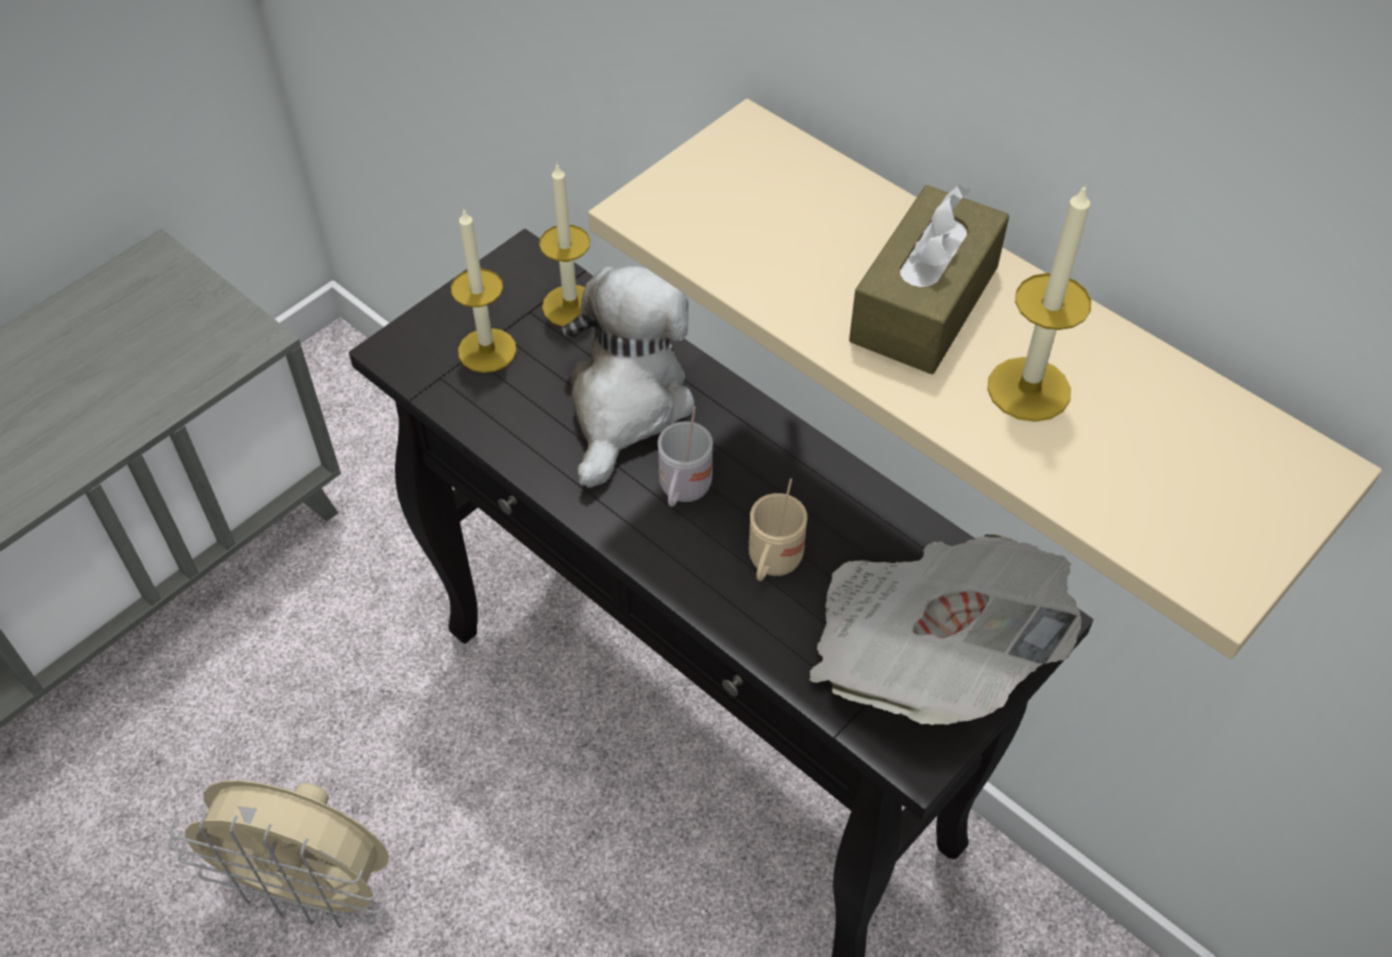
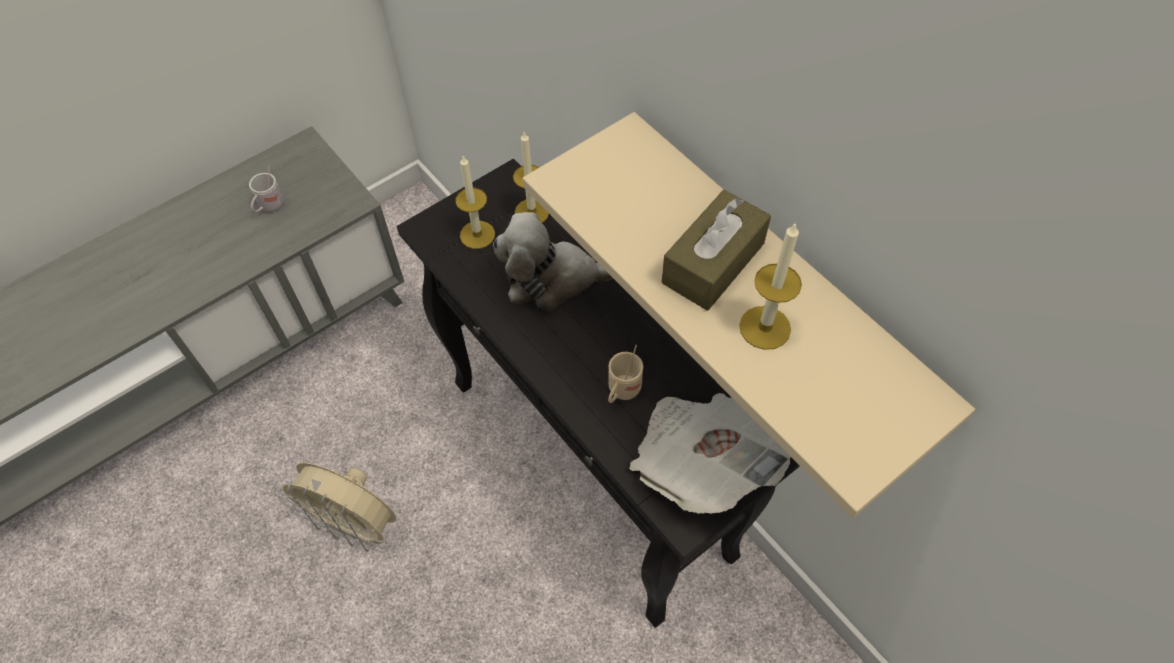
camera: 10 degrees right, 5 degrees up
(626, 404) = (554, 279): plush toy -> plush toy turned 120 degrees counterclockwise
(683, 492) = (577, 339): white mug -> white mug (270, 207)

